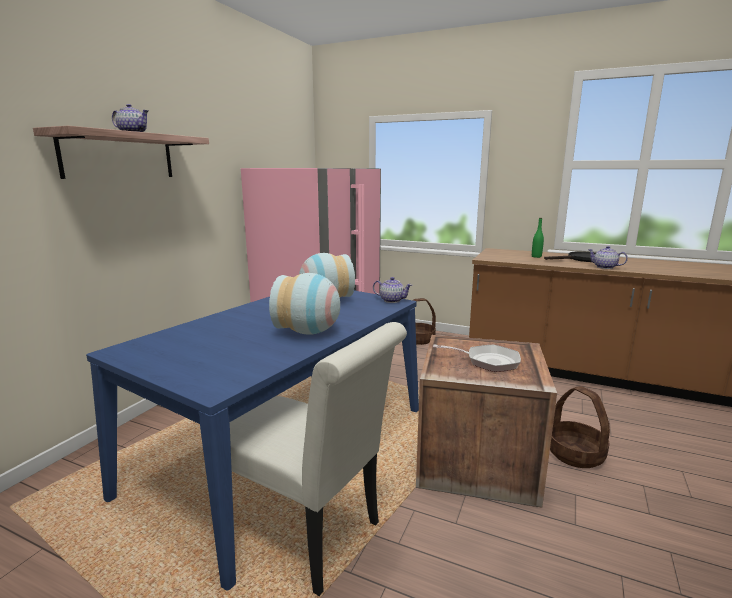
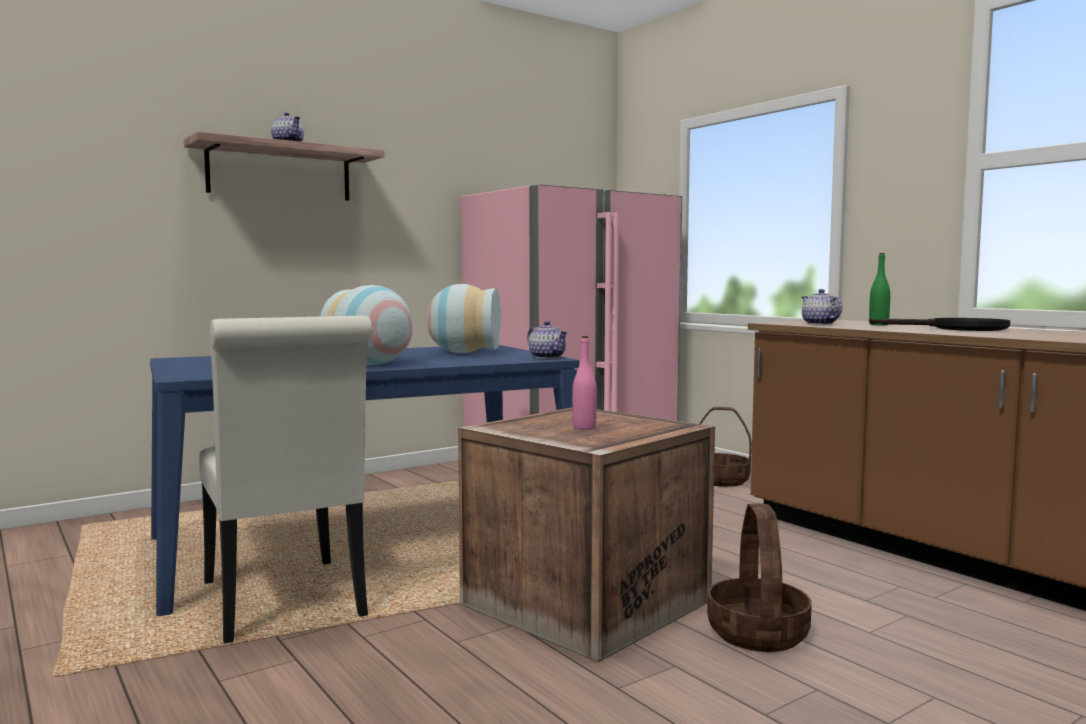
camera: 30 degrees right, 10 degrees down
(488, 361) = (584, 428): frying pan -> pink bottle
(605, 267) = (961, 333): teapot -> teapot (820, 324)

